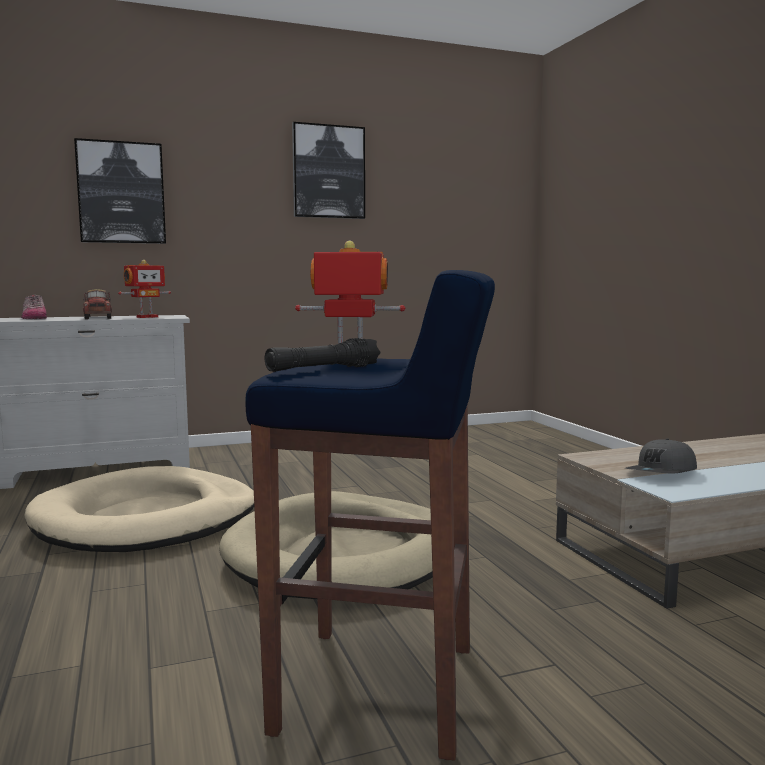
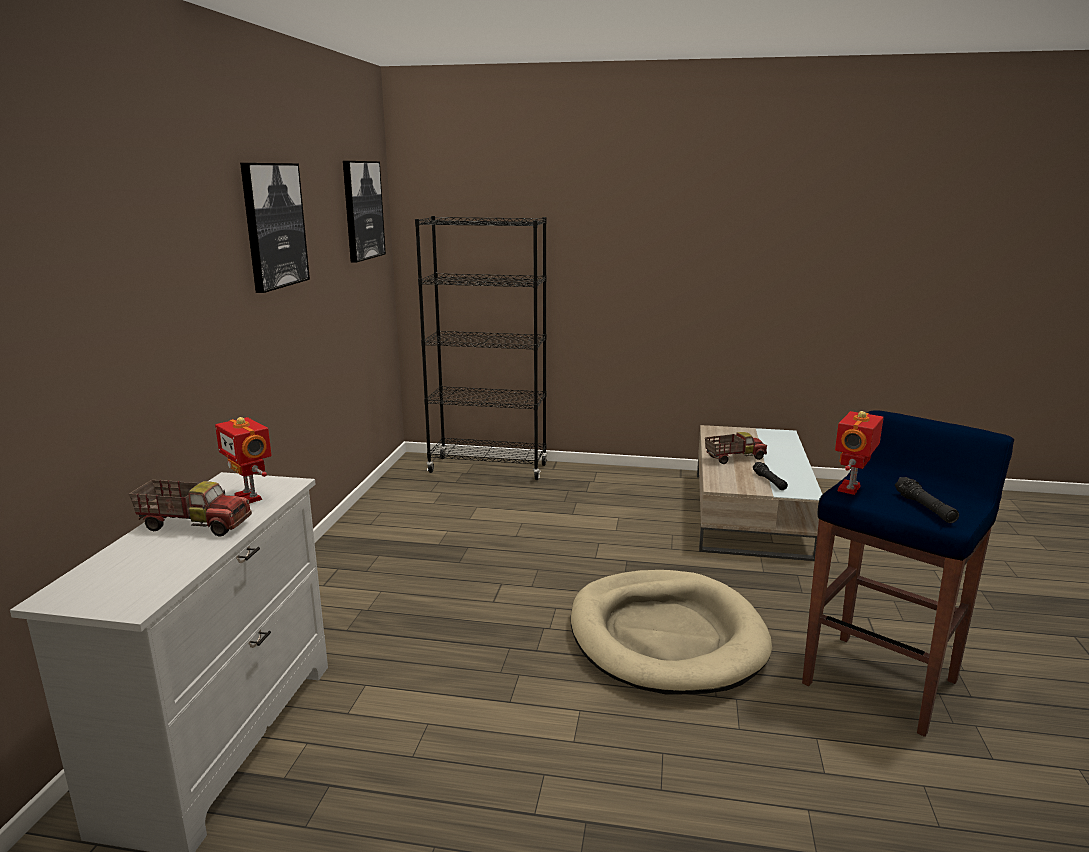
camera: 60 degrees left, 10 degrees up
(34, 318) = (128, 570): shoe -> none
(121, 193) = (91, 307): picture -> picture (362, 210)
(146, 317) = (250, 497): toy robot -> toy robot turned 150 degrees clockwise
(148, 519) = (479, 725): beige dog bed -> none
(558, 442) = (488, 468): none -> black bookcase
(662, 472) = (769, 481): grey cap -> black flashlight
(698, 453) = (734, 458): none -> toy truck

